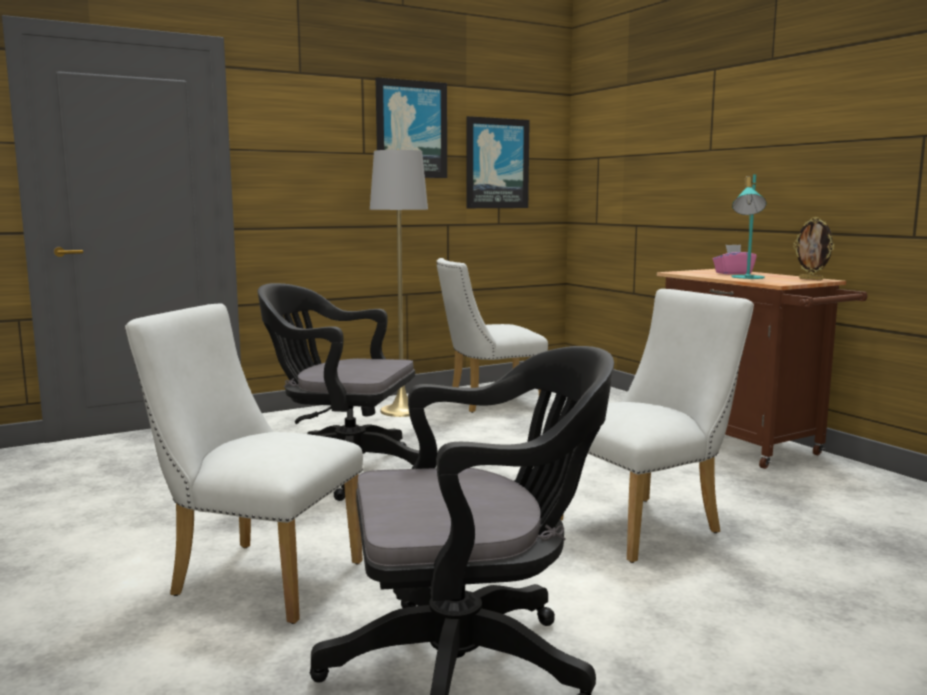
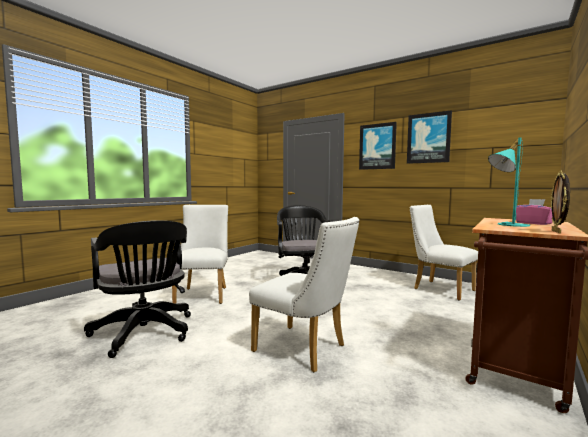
camera: 65 degrees right, 5 degrees down
(401, 411) = (390, 278): grey floor lamp -> none
(496, 163) = (489, 151): picture -> picture (377, 146)

